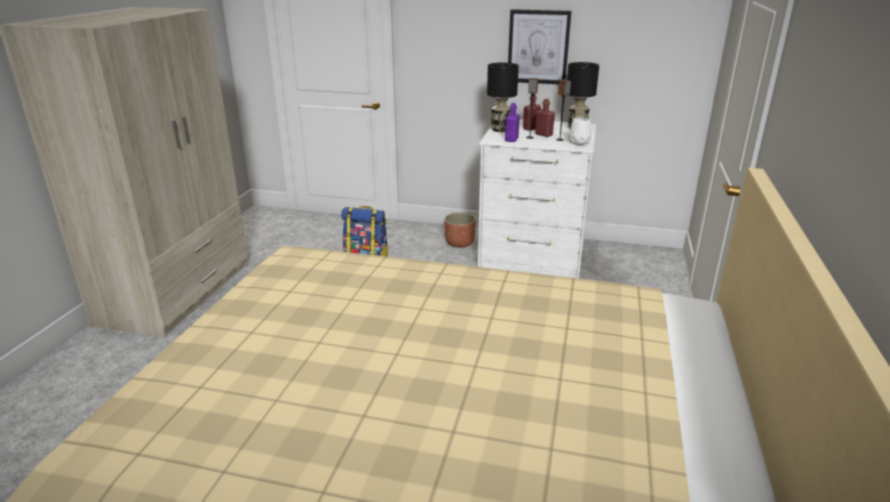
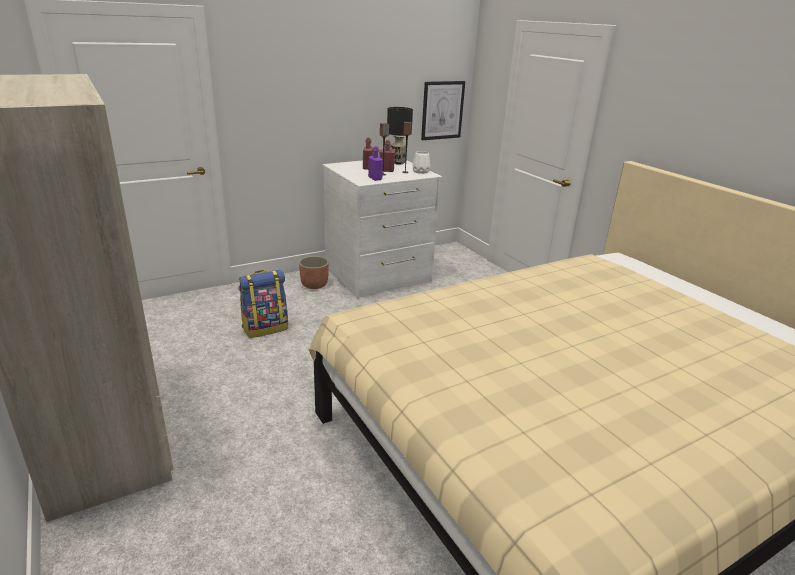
camera: 45 degrees left, 0 degrees up
(500, 130) = (350, 173): black table lamp -> none
(538, 47) = (350, 97): picture -> picture (442, 110)

